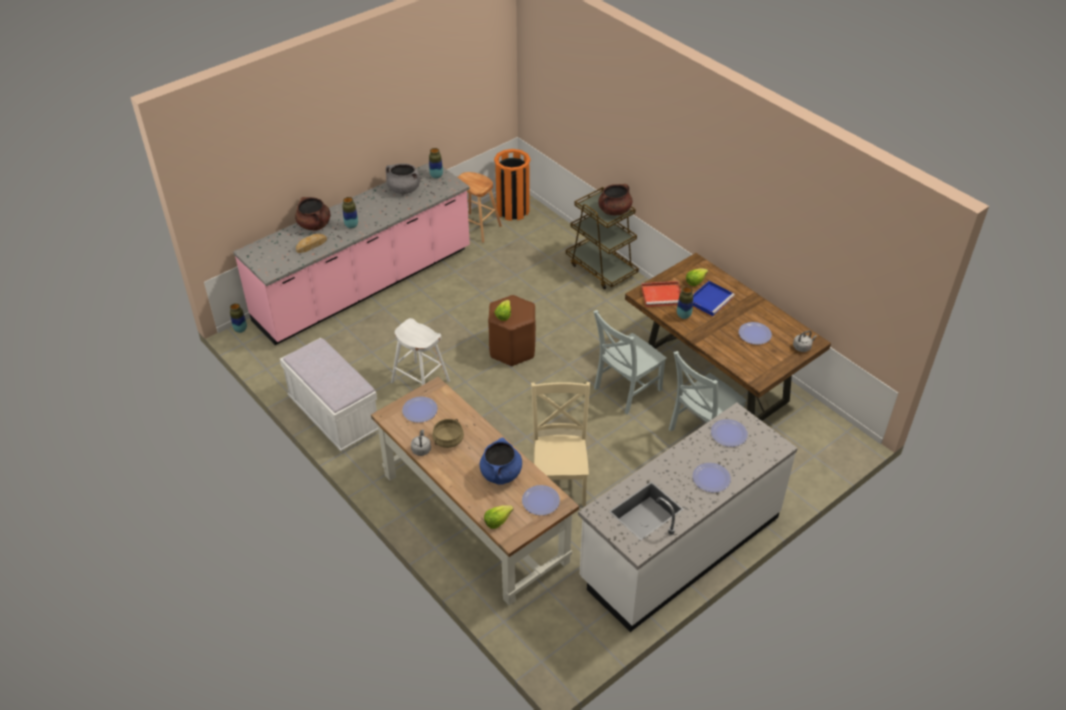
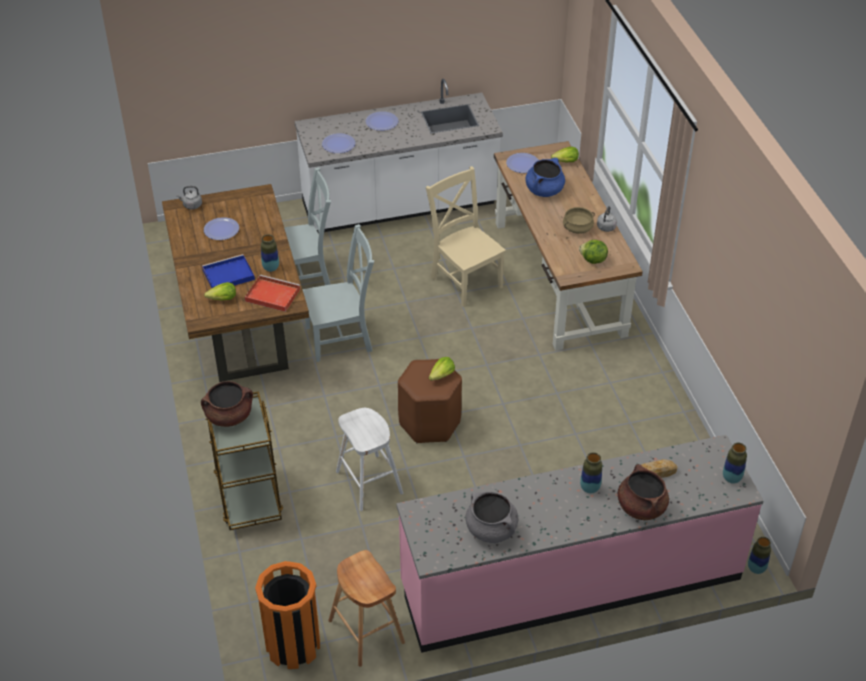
camera: 155 degrees left, 0 degrees up
(334, 416) = (662, 412): white bench -> none
(419, 410) = (593, 260): plate -> lettuce
(420, 382) = (552, 419): white stool -> white stool (369, 482)
(436, 176) = (432, 539): vase -> vase (731, 478)
(560, 482) = (465, 280): beige chair -> beige chair turned 120 degrees clockwise

